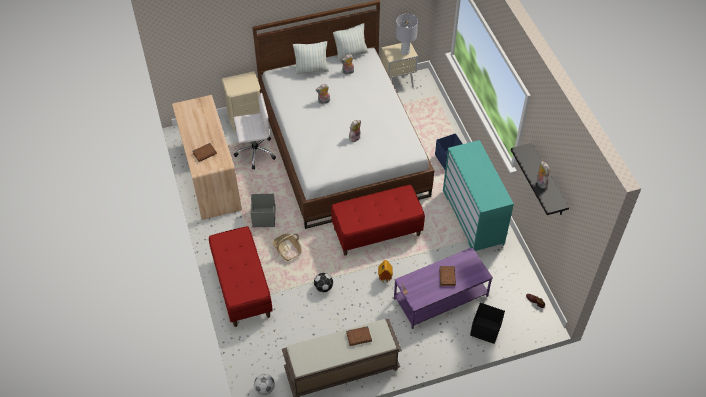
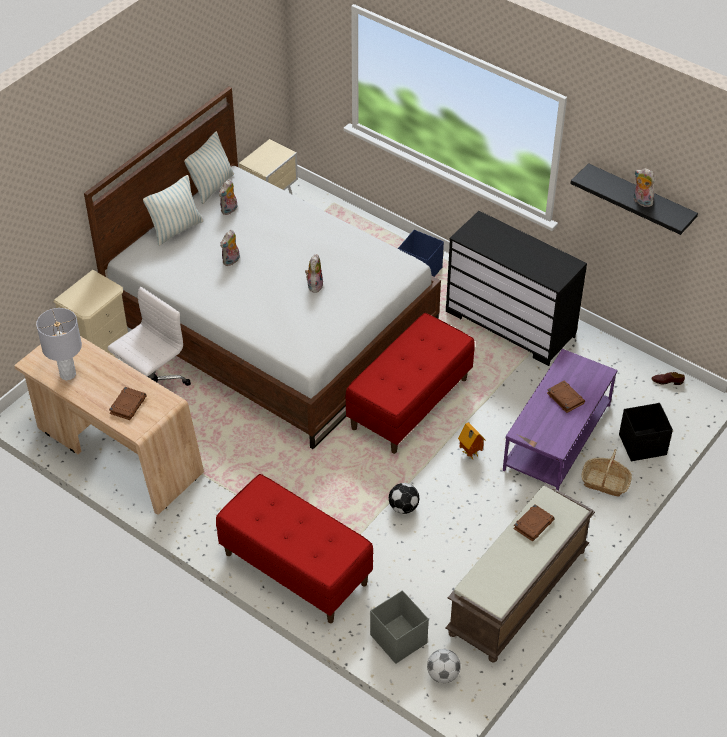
camera: 35 degrees left, 5 degrees down
(264, 217) = (243, 465): grey storage box -> grey storage box (398, 638)
(287, 250) = (313, 488): basket -> basket (605, 482)
(405, 51) = (275, 154): grey table lamp -> grey table lamp (67, 374)
(473, 217) = (510, 324): turquoise dresser -> black dresser

